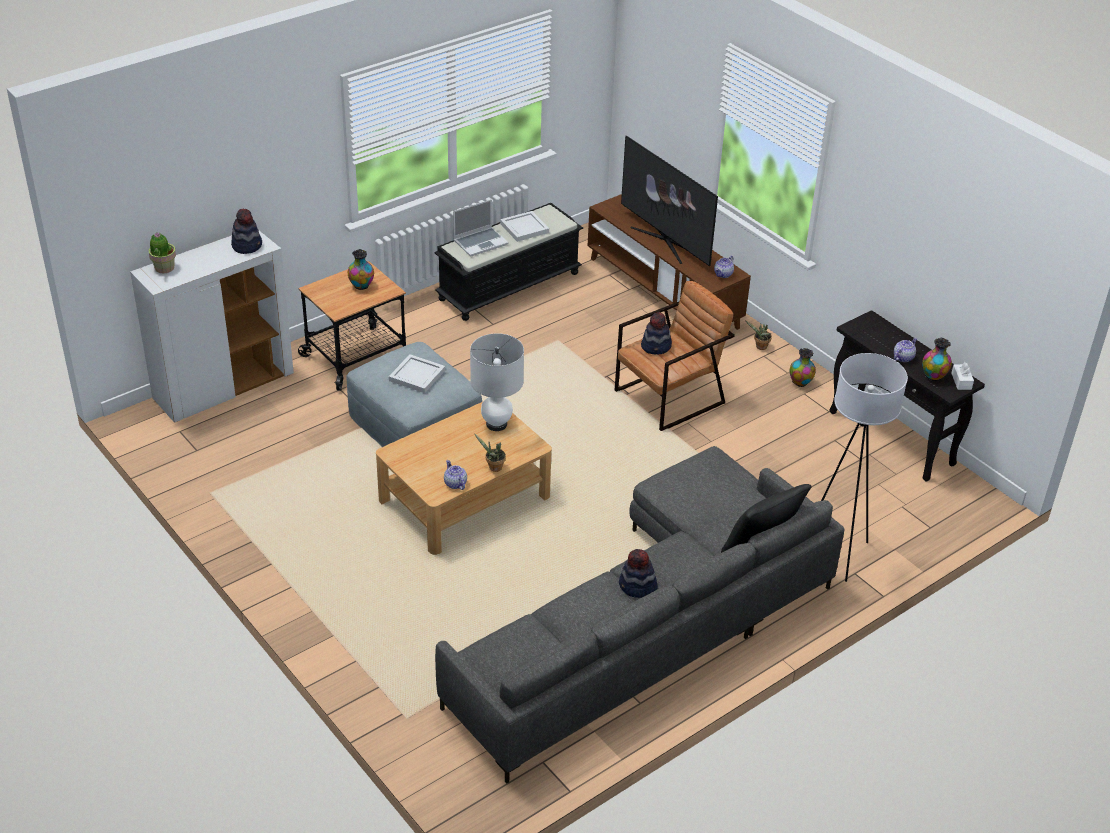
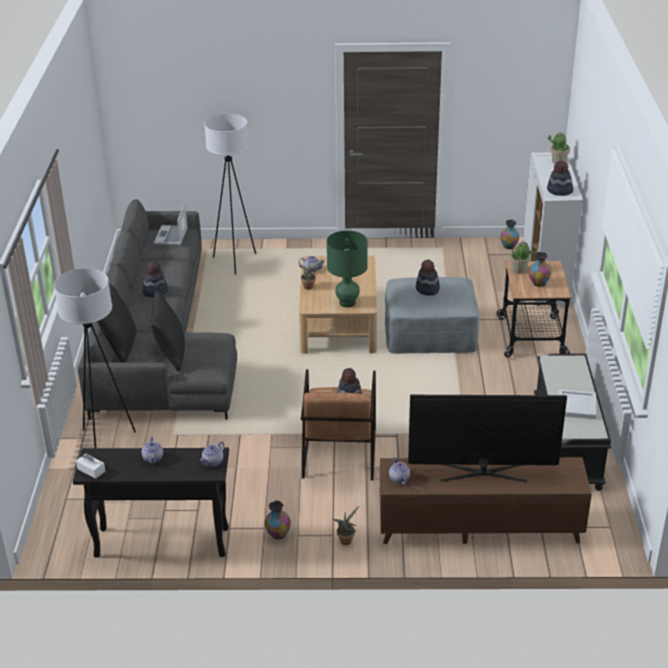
camera: 130 degrees right, 5 degrees down
(345, 306) = (519, 270): none -> potted plant
(413, 666) = (235, 262): none -> white floor lamp
(418, 375) = (427, 289): white tray -> hat
(480, 242) = (573, 375): laptop -> laptop (171, 236)
(496, 424) = (347, 303): white table lamp -> green table lamp
(727, 499) = (170, 354): none -> black pillow
(863, 325) = (213, 462): none -> teapot
(933, 376) = (115, 459): vase -> vase (508, 247)

